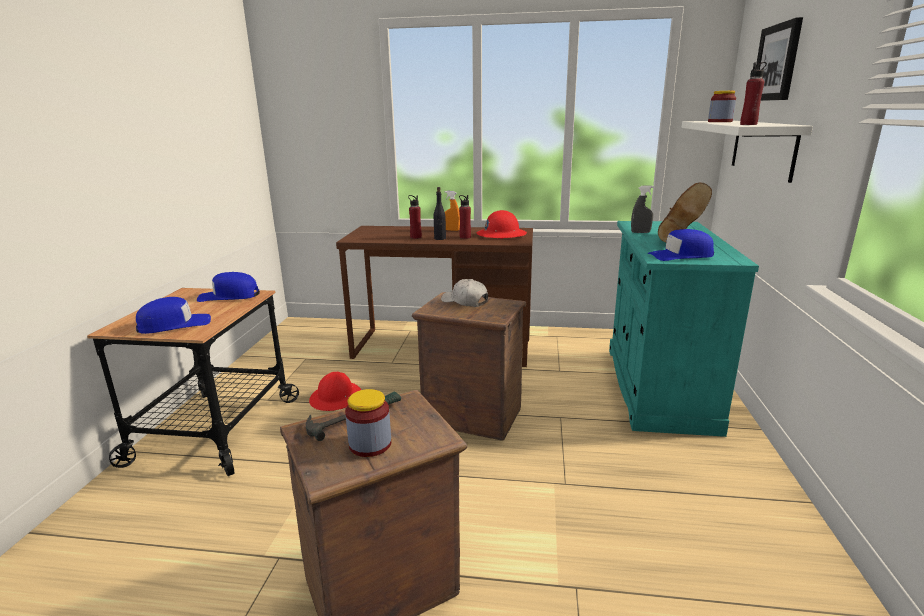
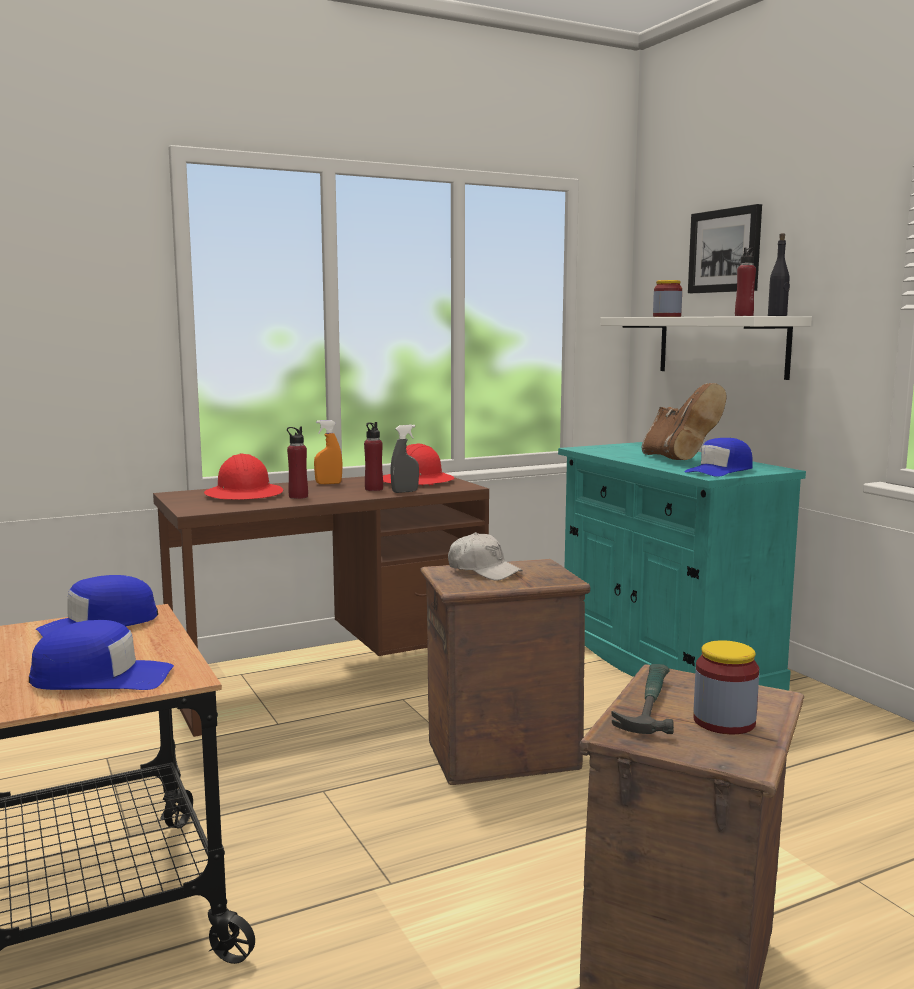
camera: 35 degrees left, 10 degrees down
(175, 324) = (102, 678): blue cap -> blue cap turned 60 degrees clockwise
(336, 398) = (258, 795): red hard hat -> red hard hat (244, 494)
(440, 238) = (341, 494): black bottle -> black bottle (777, 316)
(465, 301) = (483, 571): white cap -> white cap turned 150 degrees counterclockwise
(640, 232) = (619, 456): grey spray bottle -> grey spray bottle (405, 492)

